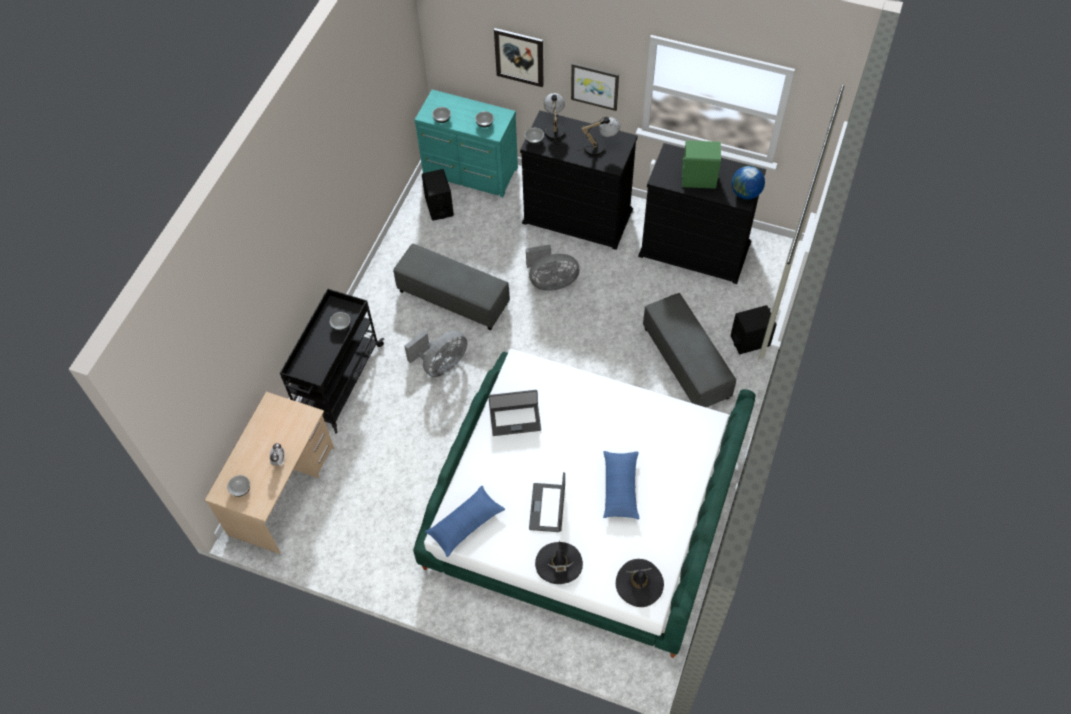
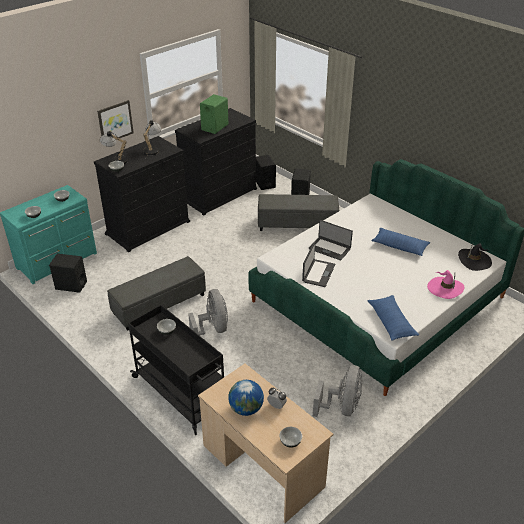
camera: 65 degrees left, 20 degrees down
(519, 57) = (60, 131): picture -> none
(548, 508) = (398, 280): laptop -> laptop (329, 248)
(551, 282) = (189, 255): grey fan -> grey fan (341, 407)
(559, 564) = (445, 289): black hat -> pink hat
(745, 193) = (241, 117): globe -> globe (246, 409)
(756, 286) = (264, 183): none -> black speaker

